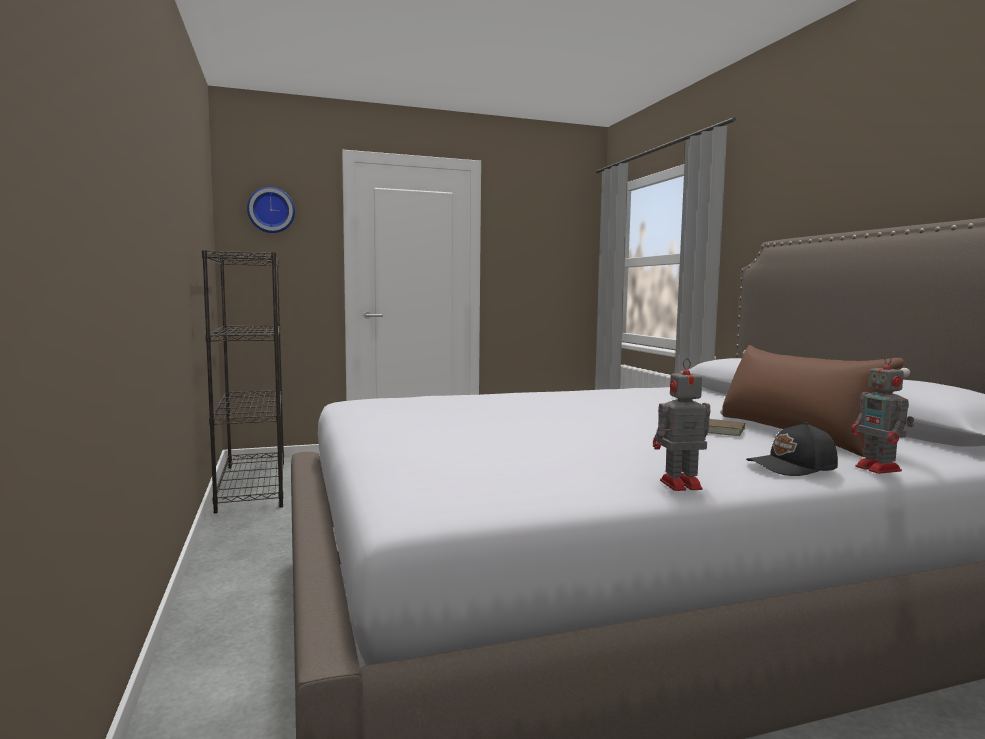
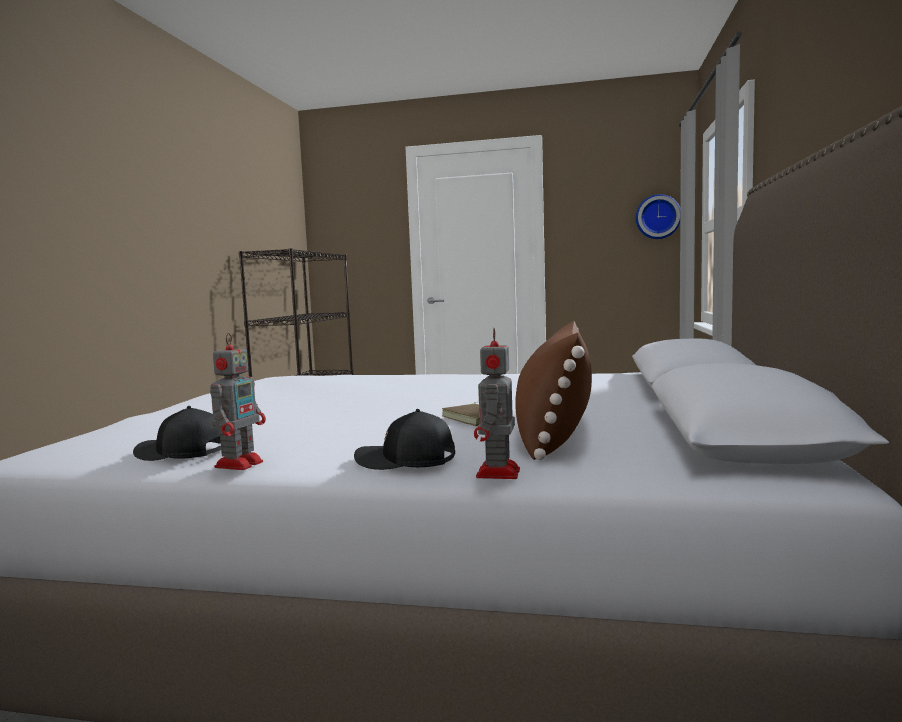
camera: 30 degrees right, 0 degrees up
(271, 210) = (348, 210): wall clock -> wall clock (657, 217)
(588, 483) = (181, 453): none -> black cap
(678, 485) = (240, 464): toy robot -> toy robot turned 90 degrees clockwise

